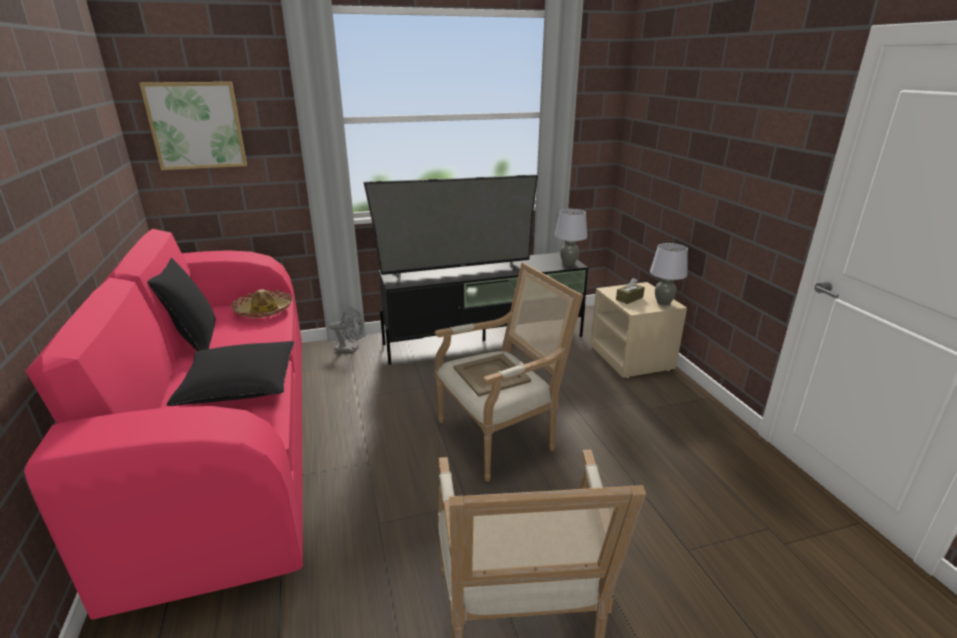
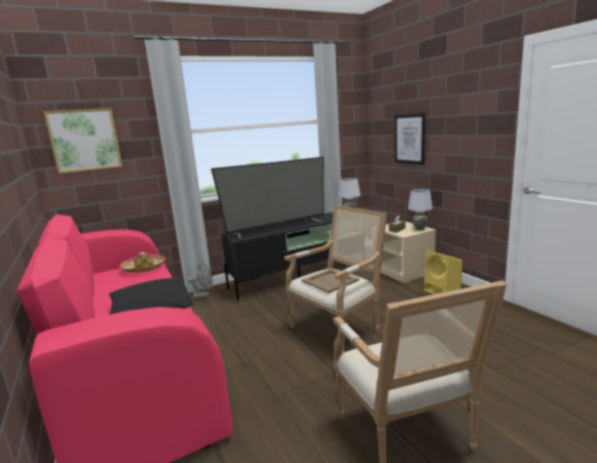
camera: 10 degrees left, 10 degrees down
(195, 340) = (99, 291): black pillow -> none
(674, 401) = (442, 291): none -> yellow speaker
(675, 161) = (409, 139): none -> picture

